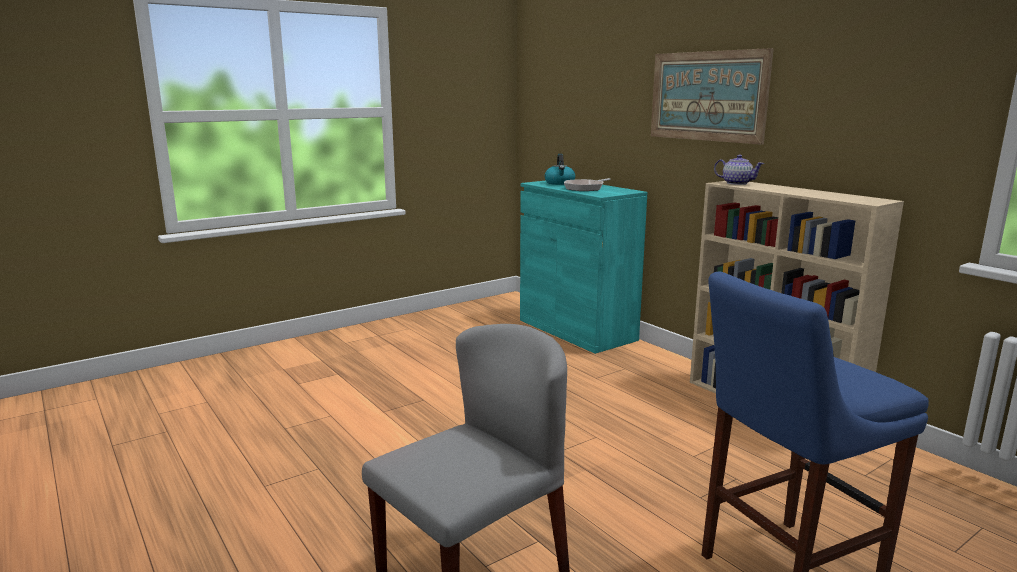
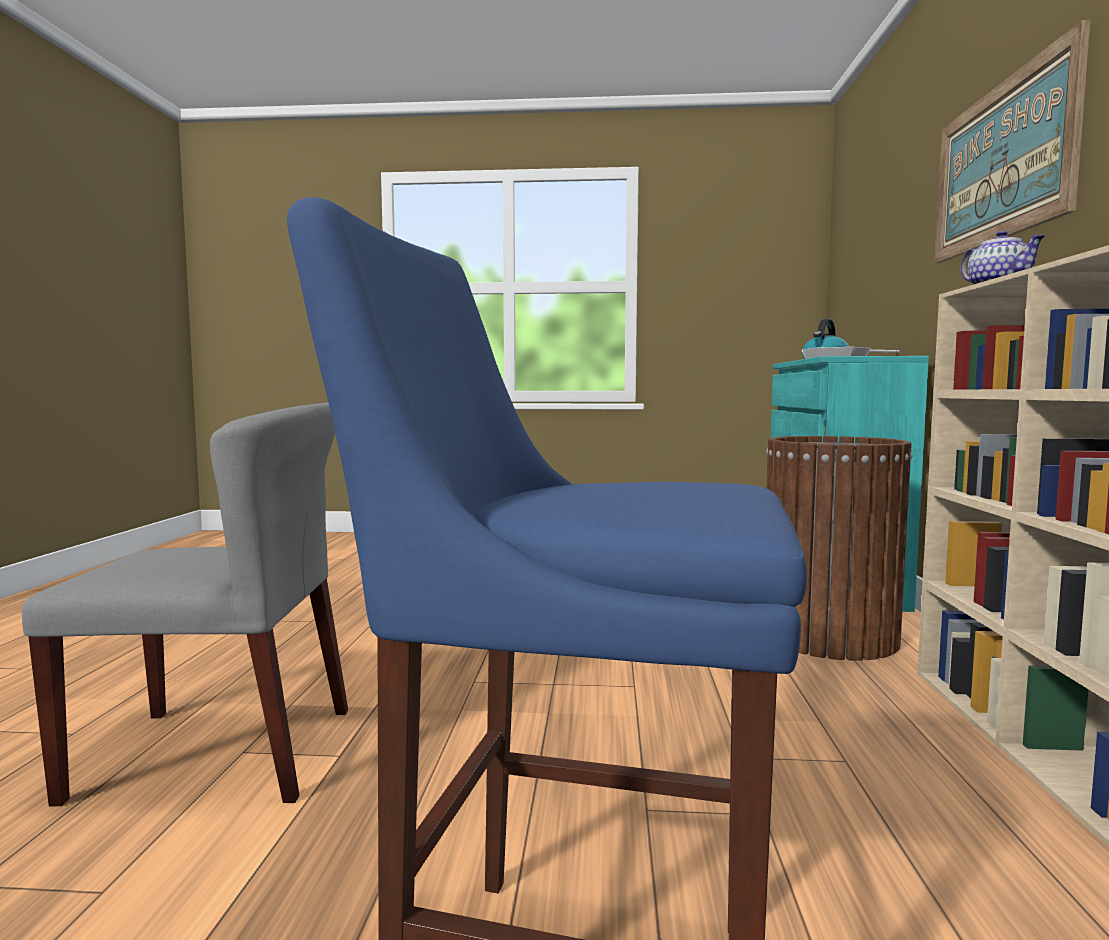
camera: 40 degrees right, 10 degrees down
(628, 371) = (829, 637): none -> brown trash can

